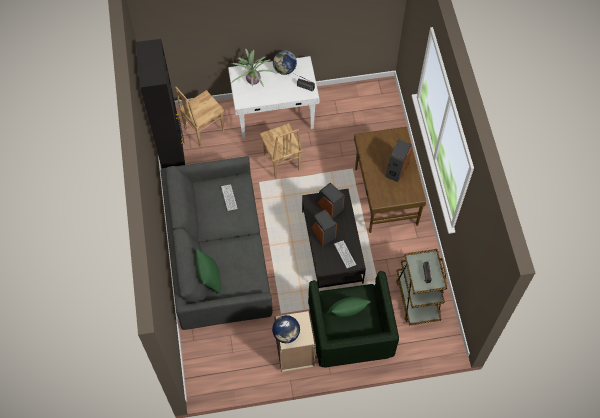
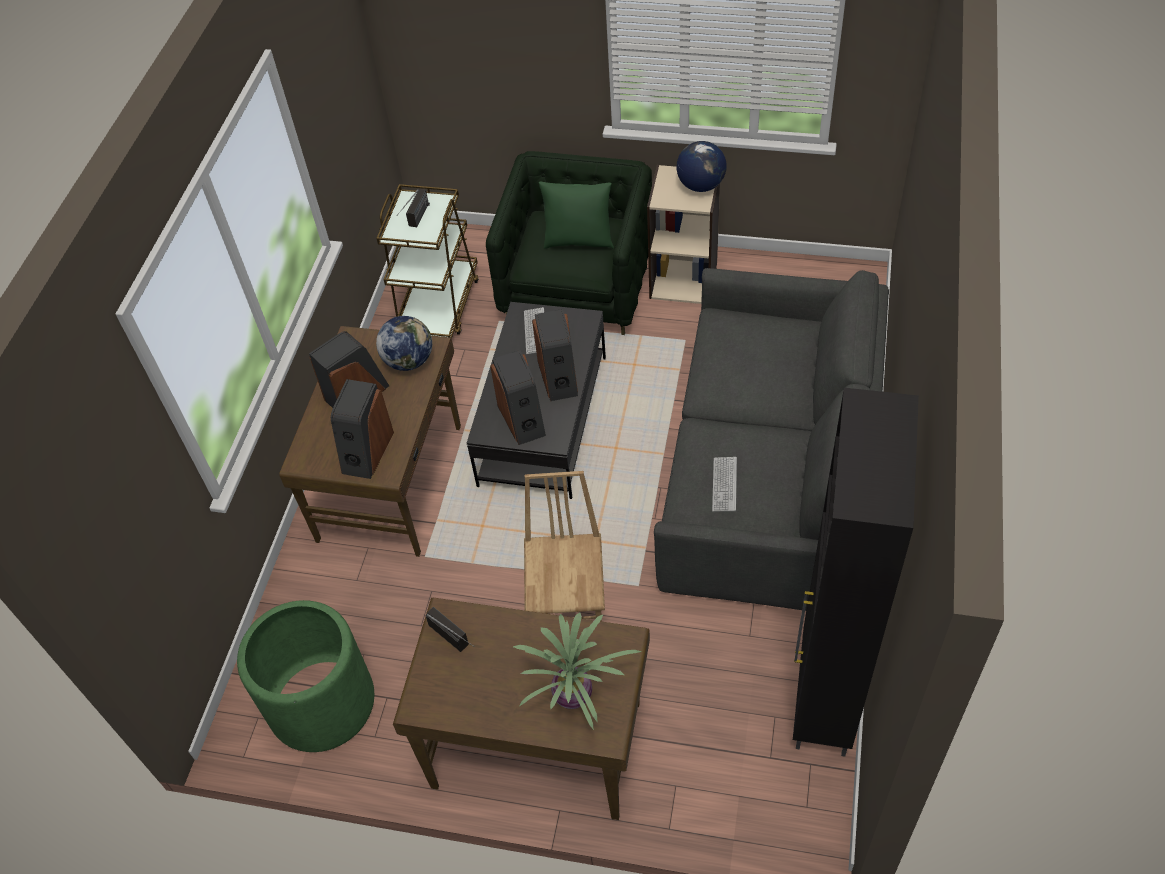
camera: 155 degrees left, 10 degrees down
(203, 129) = (728, 759): brown chair -> none
(210, 279) = (808, 349): green pillow -> none
(275, 114) = (536, 743): white desk -> brown desk
(285, 69) = (477, 701): globe -> globe (409, 360)
(361, 104) = (321, 702): none -> green planter
(376, 145) = (366, 451): none -> speaker

